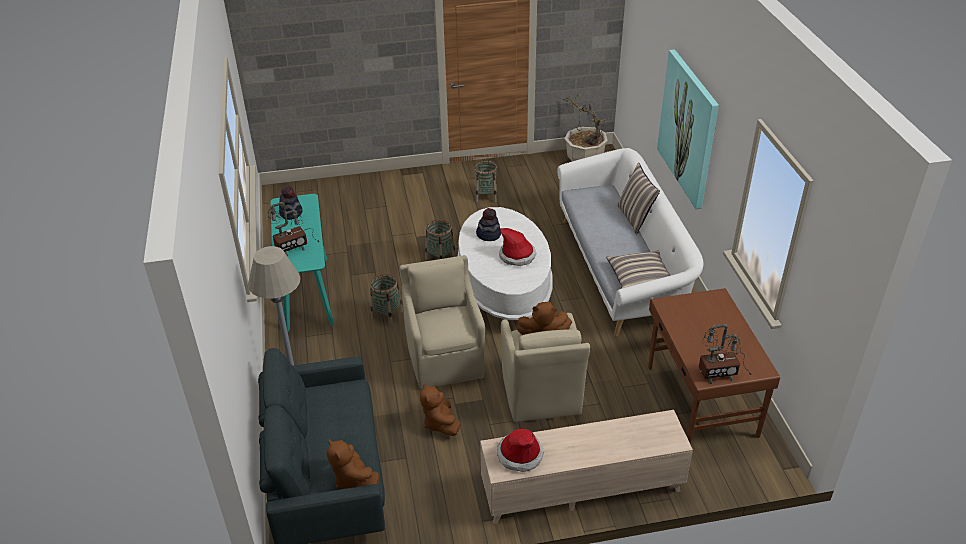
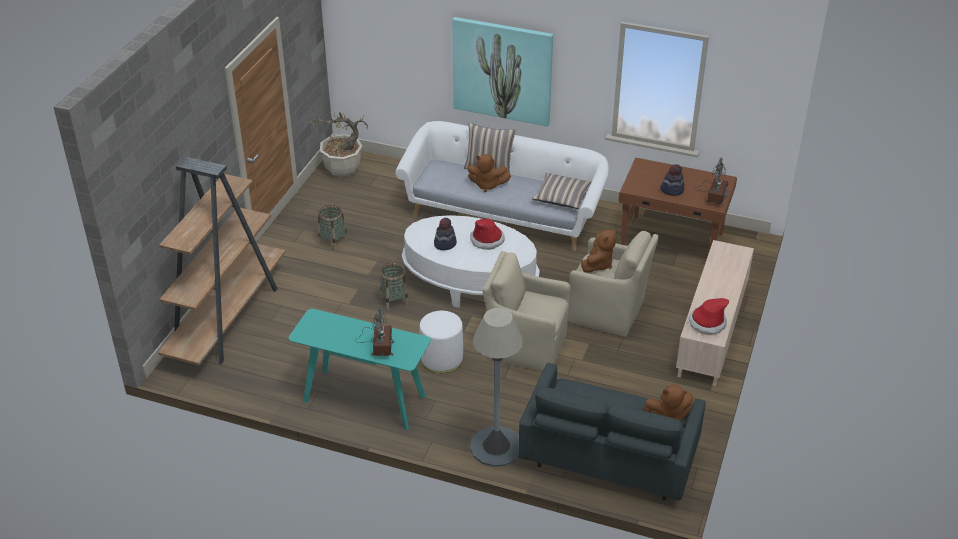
camera: 60 degrees left, 0 degrees up
(291, 213) = (325, 333): hat -> hat (672, 190)
(351, 189) = (227, 318): none -> brown bookcase
(387, 314) = (441, 359): basket -> white ottoman
(440, 423) = (597, 375): brown plush toy -> brown plush toy (487, 185)

